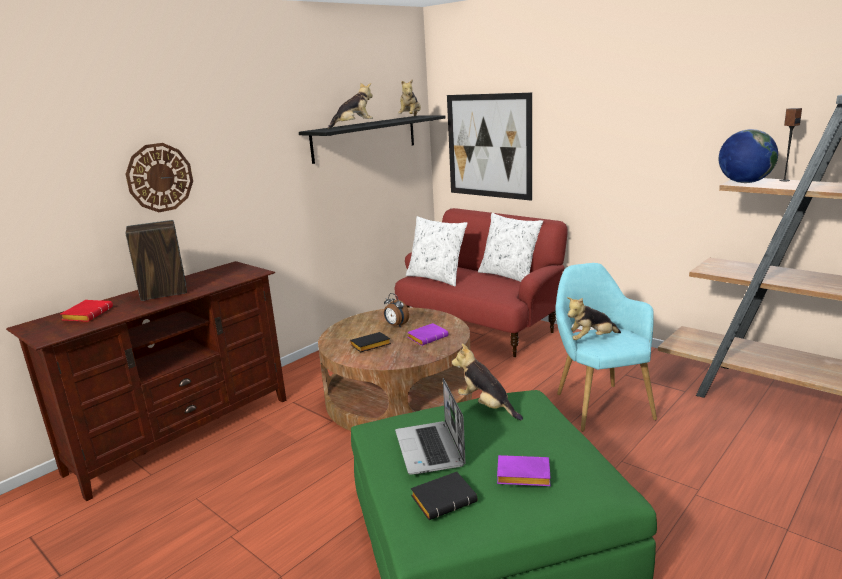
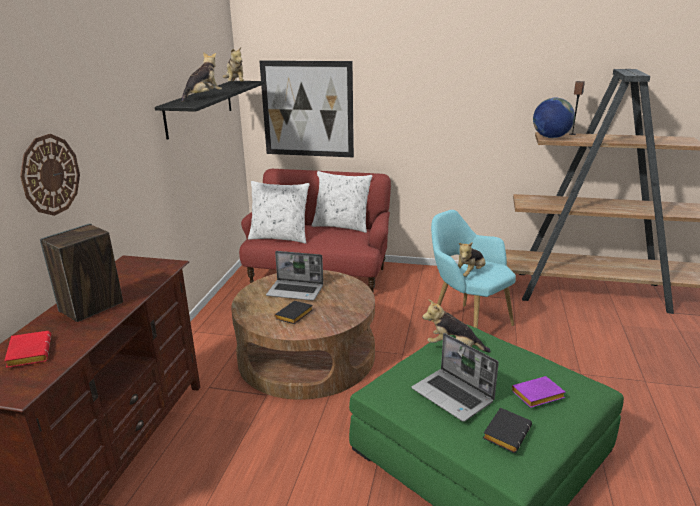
camera: 30 degrees left, 5 degrees up
(396, 325) = (296, 291): alarm clock -> laptop
(428, 337) = (337, 296): purple book -> none

